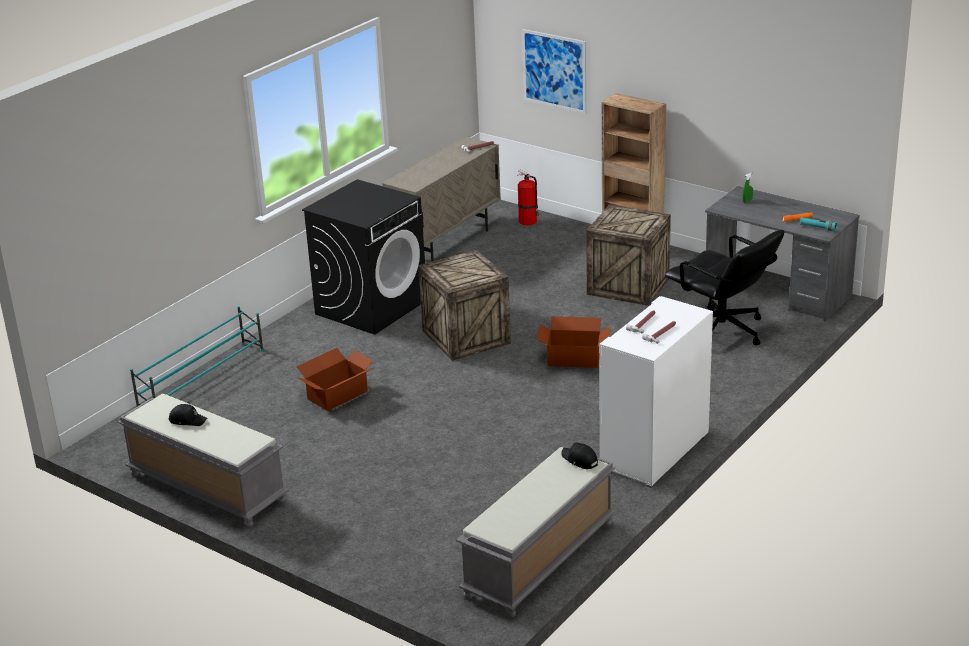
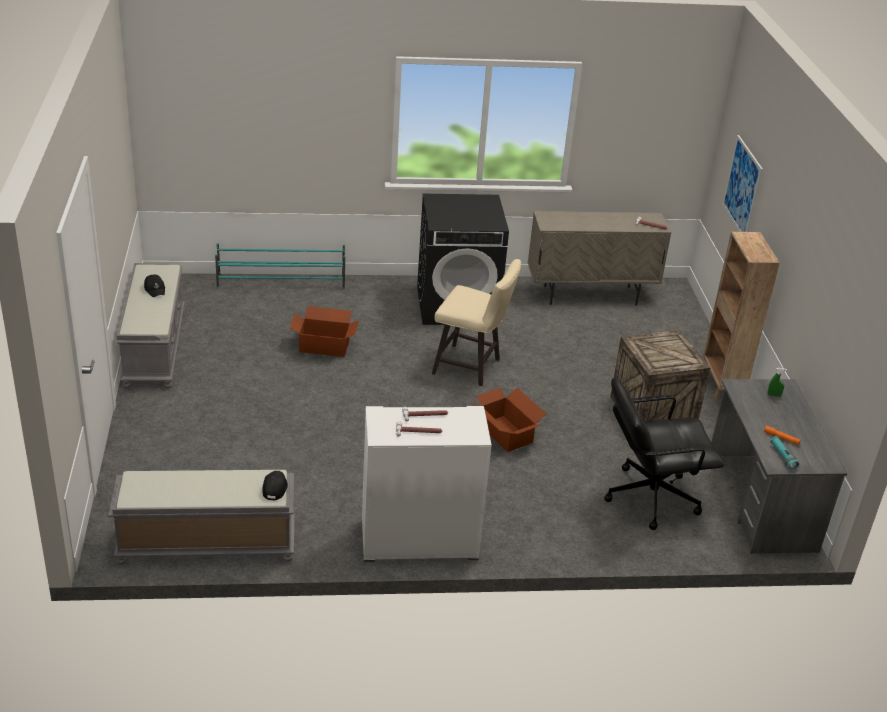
camera: 45 degrees right, 5 degrees up
(467, 337) = (471, 367): crate -> beige stool
(528, 221) = (679, 317): fire extinguisher -> none
(722, 331) = (650, 497): black office chair -> black office chair turned 75 degrees clockwise

